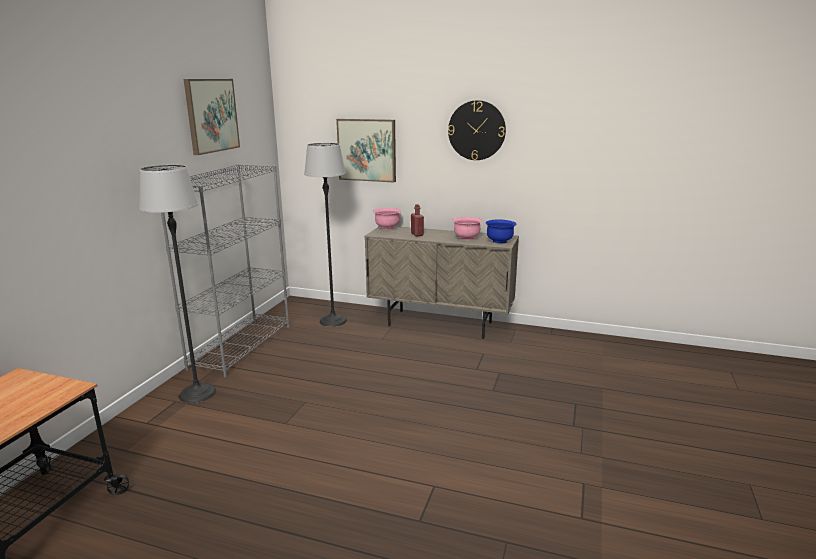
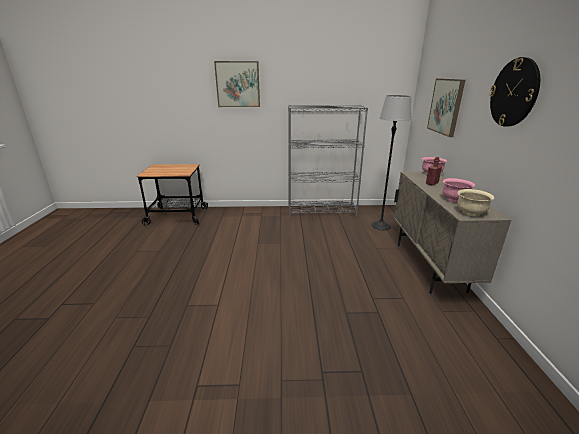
camera: 70 degrees right, 5 degrees up
(198, 393) = (271, 215): floor lamp -> none
(211, 115) = (345, 71): picture -> picture (238, 84)
(499, 241) = (470, 213): blue bowl -> beige bowl

